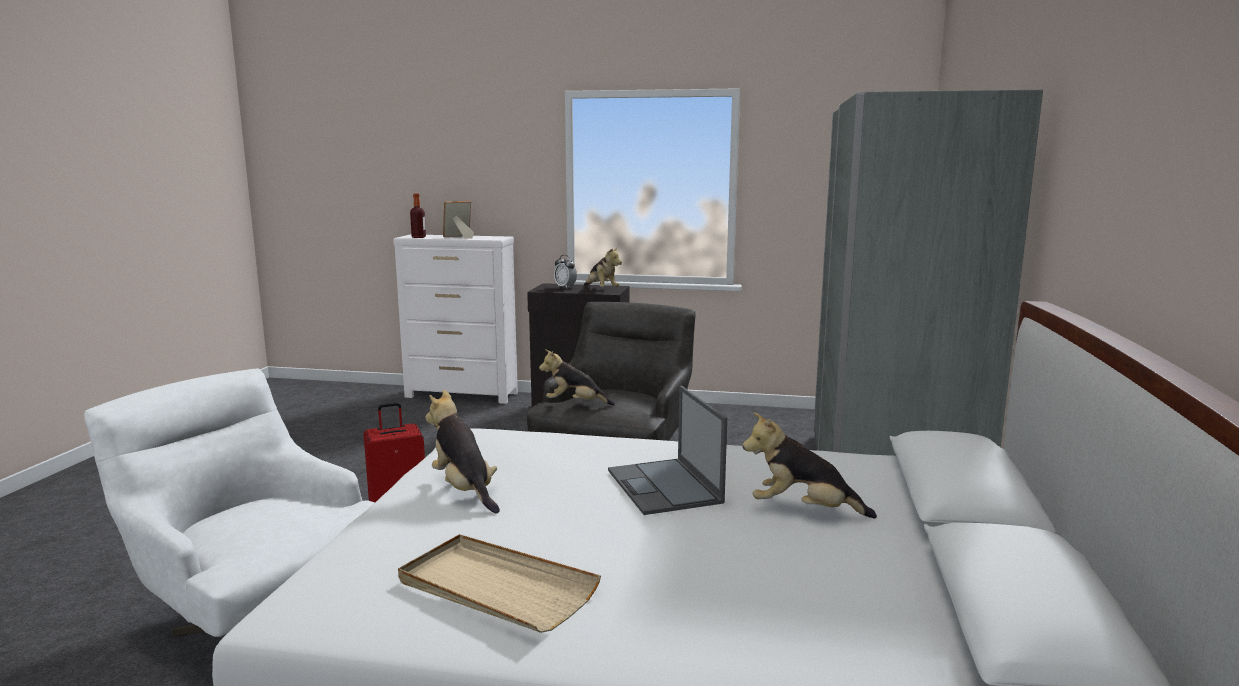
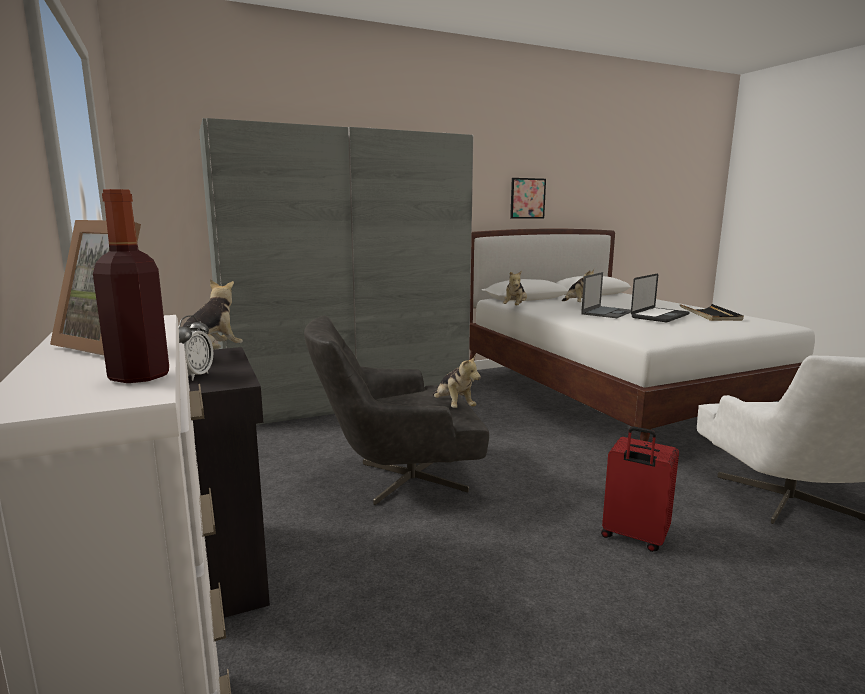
camera: 125 degrees left, 0 degrees up
(464, 490) = (689, 328): plush toy -> plush toy (515, 307)
(495, 588) = (710, 315): beige tray -> black tray
(563, 511) = (660, 316): none -> laptop
(1152, 234) = (527, 198): none -> picture

